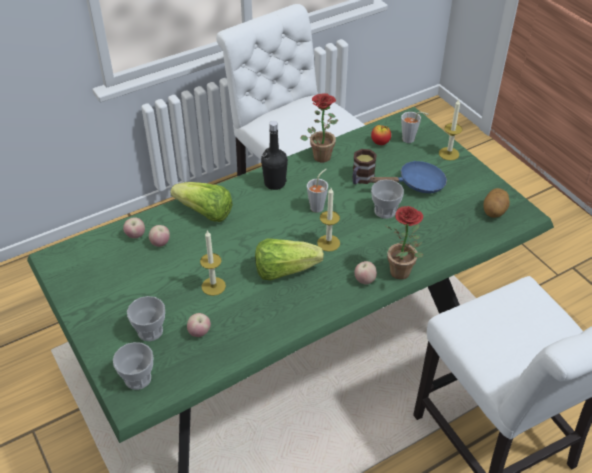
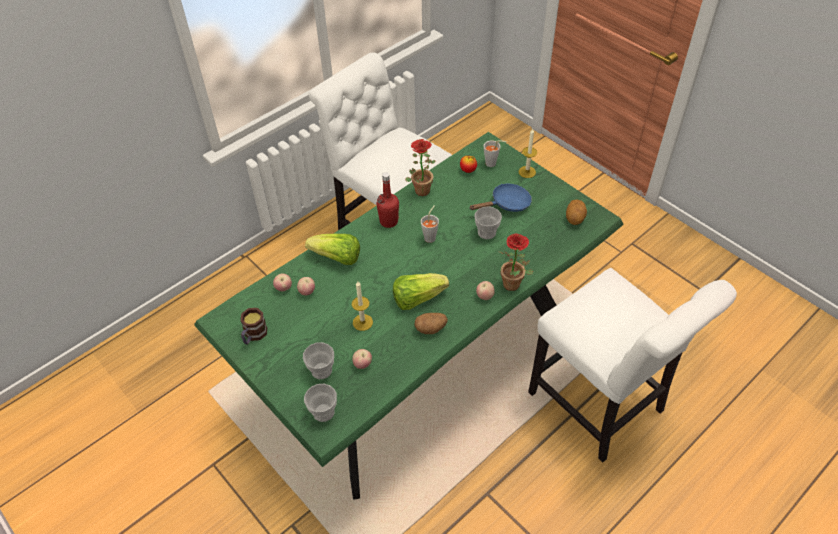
camera: 10 degrees left, 5 degrees up
(275, 183) = (389, 221): black bottle -> red bottle
(291, 306) = (431, 328): none -> potato
(328, 243) = (447, 268): candle -> none
(361, 179) = (460, 206): mug -> mug (254, 335)

